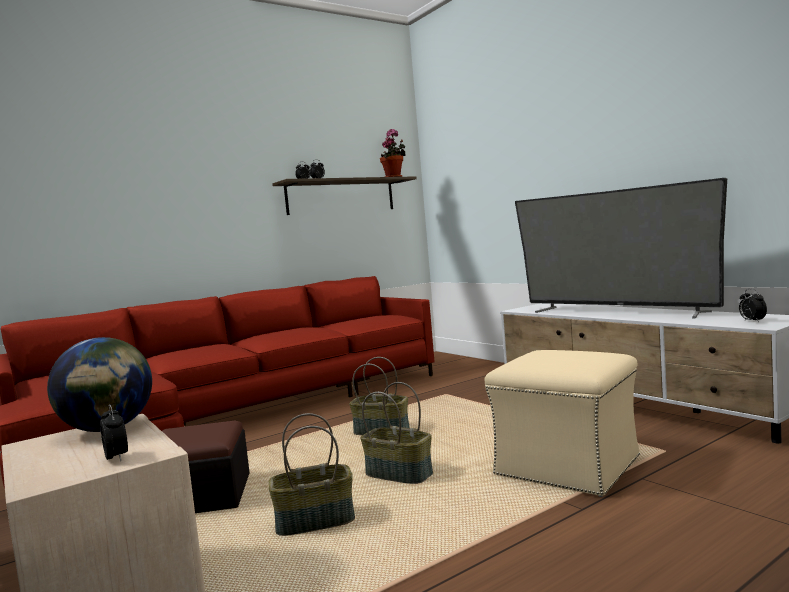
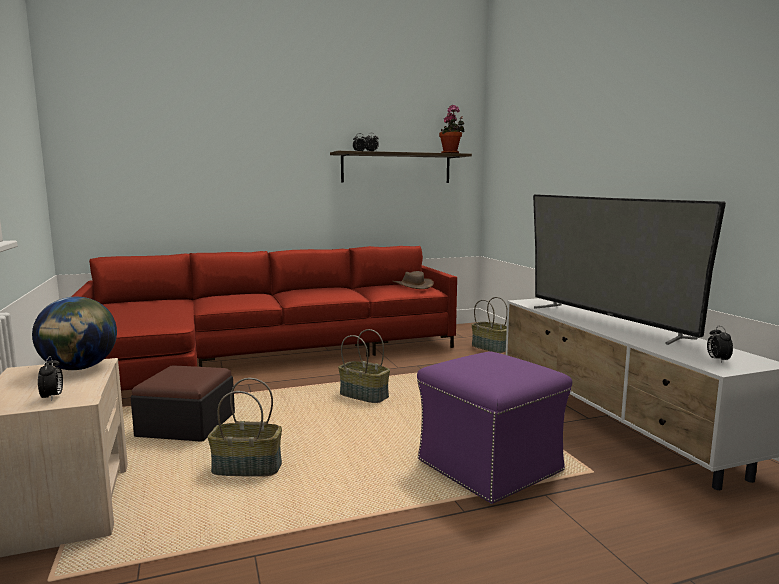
camera: 15 degrees right, 5 degrees up
(381, 315) = (412, 285): none -> brown hat
(400, 474) = (344, 440): basket -> basket (491, 348)
(569, 466) = (490, 466): beige ottoman -> purple ottoman

